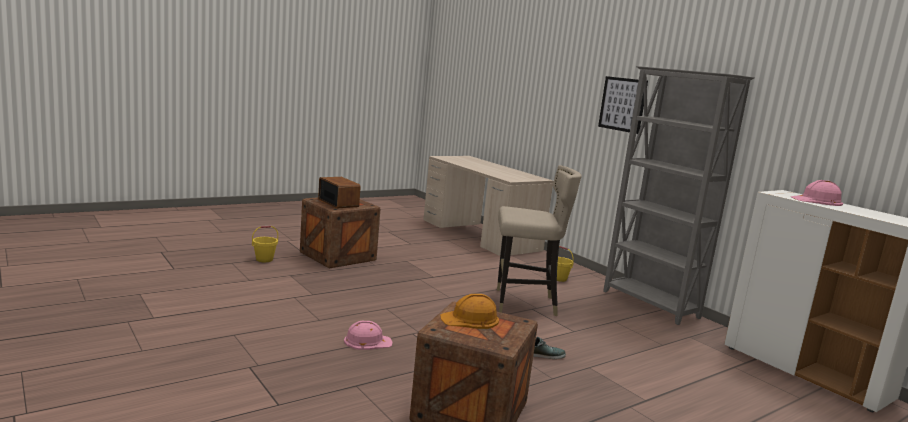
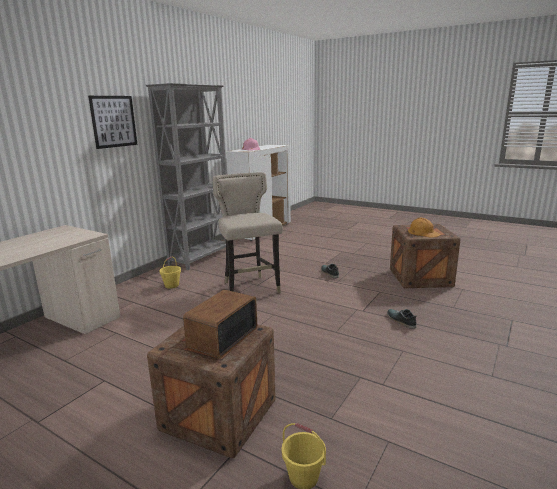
camera: 110 degrees left, 5 degrees up
(367, 341) = (400, 321): pink hard hat -> shoe

